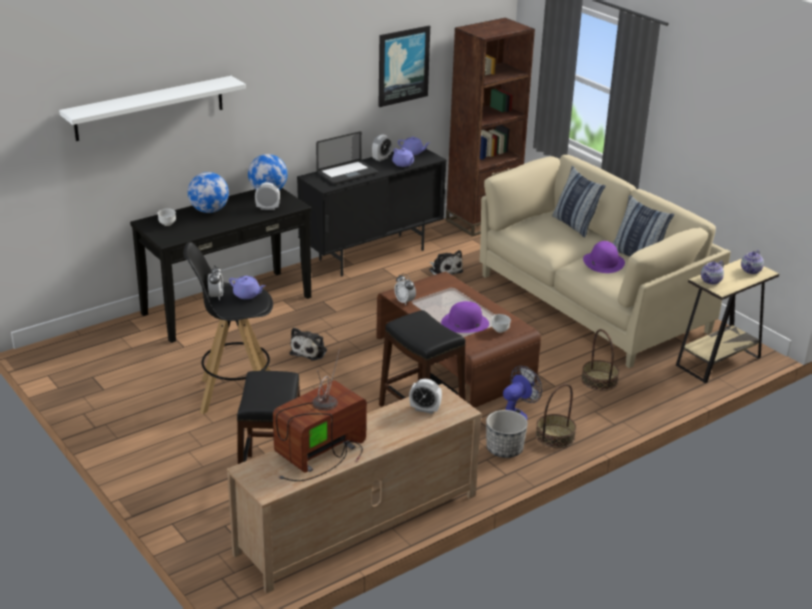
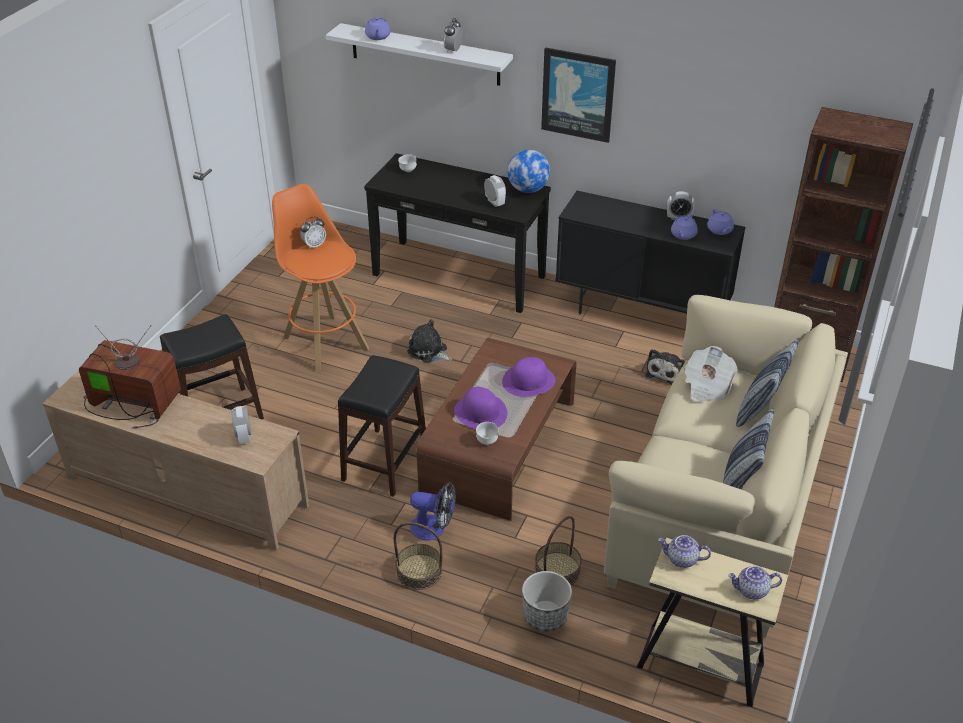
camera: 60 degrees right, 10 degrees up
(209, 211) = (455, 178): globe -> none
(236, 394) = (325, 342): black stool -> orange stool
(247, 295) = (328, 258): purple teapot -> purple teapot (377, 37)
(310, 351) = (429, 352): plush toy -> plush toy turned 45 degrees clockwise
(347, 174) = (617, 213): laptop -> none
(403, 65) = (738, 125): picture -> picture (578, 94)
(404, 301) = (484, 358): alarm clock -> alarm clock (453, 50)
(504, 449) = (367, 542): planter -> planter (545, 616)
(537, 231) = (707, 386): none -> newspaper
(603, 262) = (690, 461): purple hat -> purple hat (528, 381)

